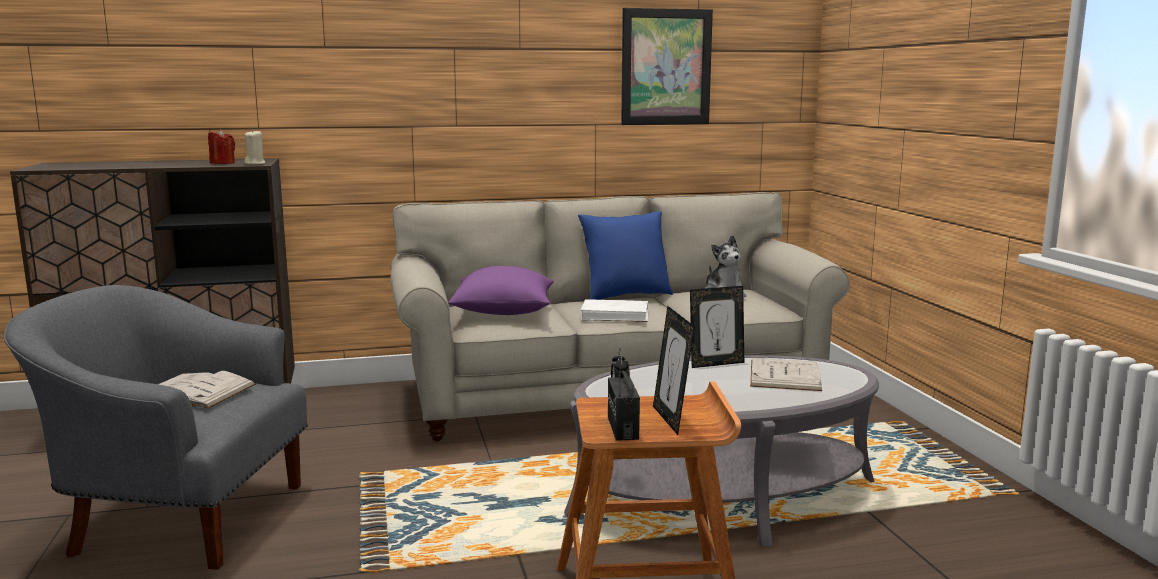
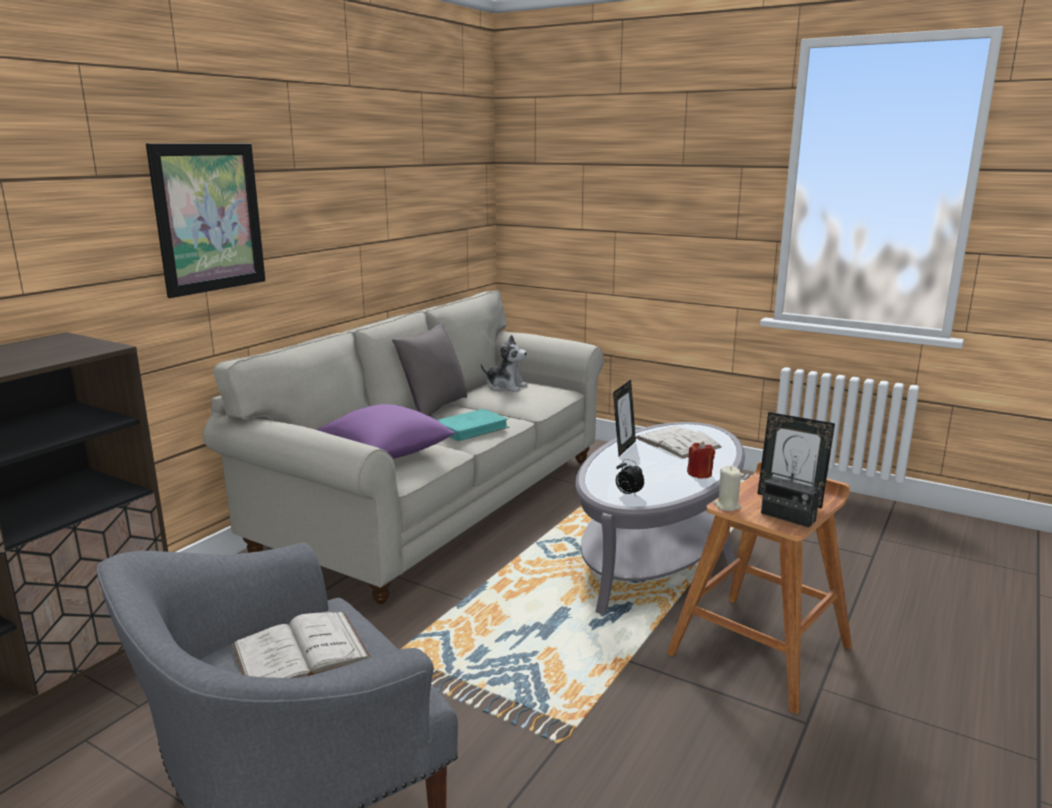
camera: 45 degrees left, 5 degrees up
(222, 163) = (41, 353): red candle -> red candle (699, 474)
(255, 164) = (100, 347): beige candle -> beige candle (727, 506)
(615, 315) = (471, 428): white book -> turquoise book
(625, 296) = (433, 408): blue pillow -> grey pillow
(666, 67) = (406, 183): picture -> picture (209, 218)

